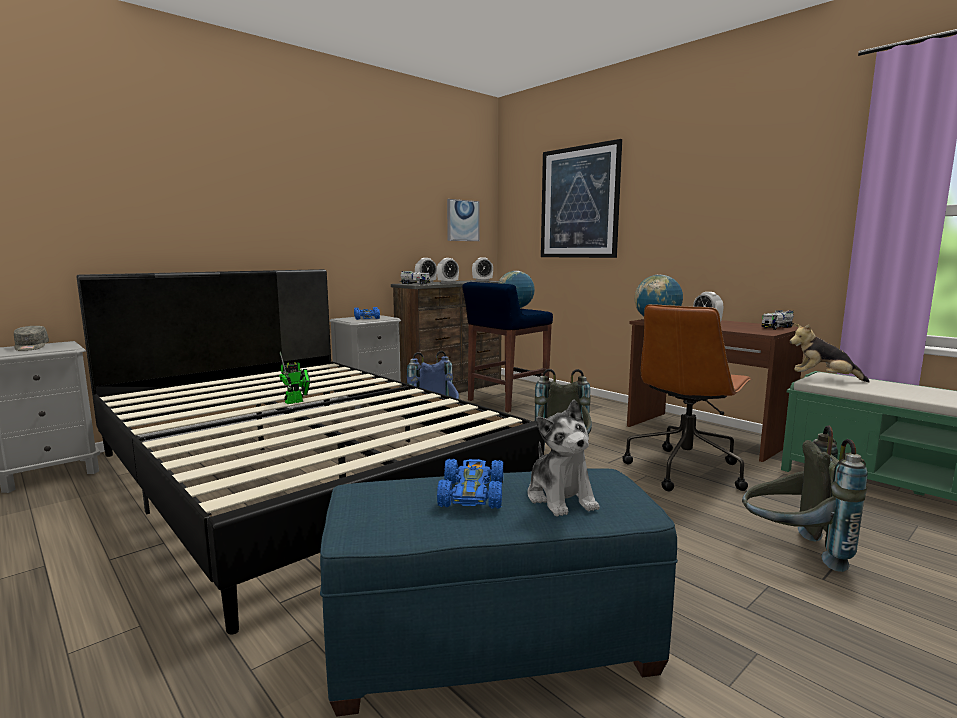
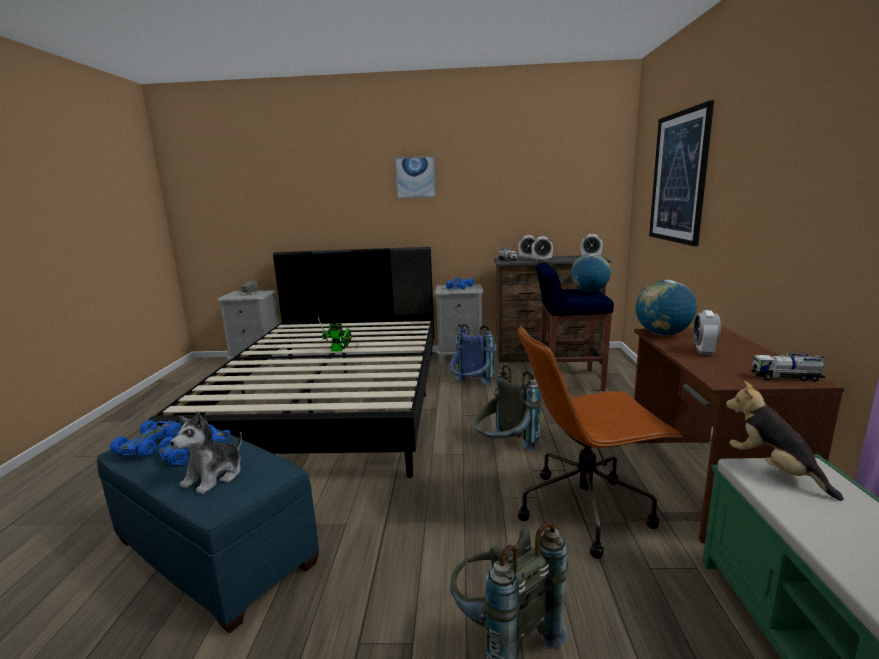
camera: 45 degrees right, 5 degrees up
(386, 512) = (149, 444): none -> blue toy car
(462, 220) = (582, 196): picture -> picture (415, 177)

